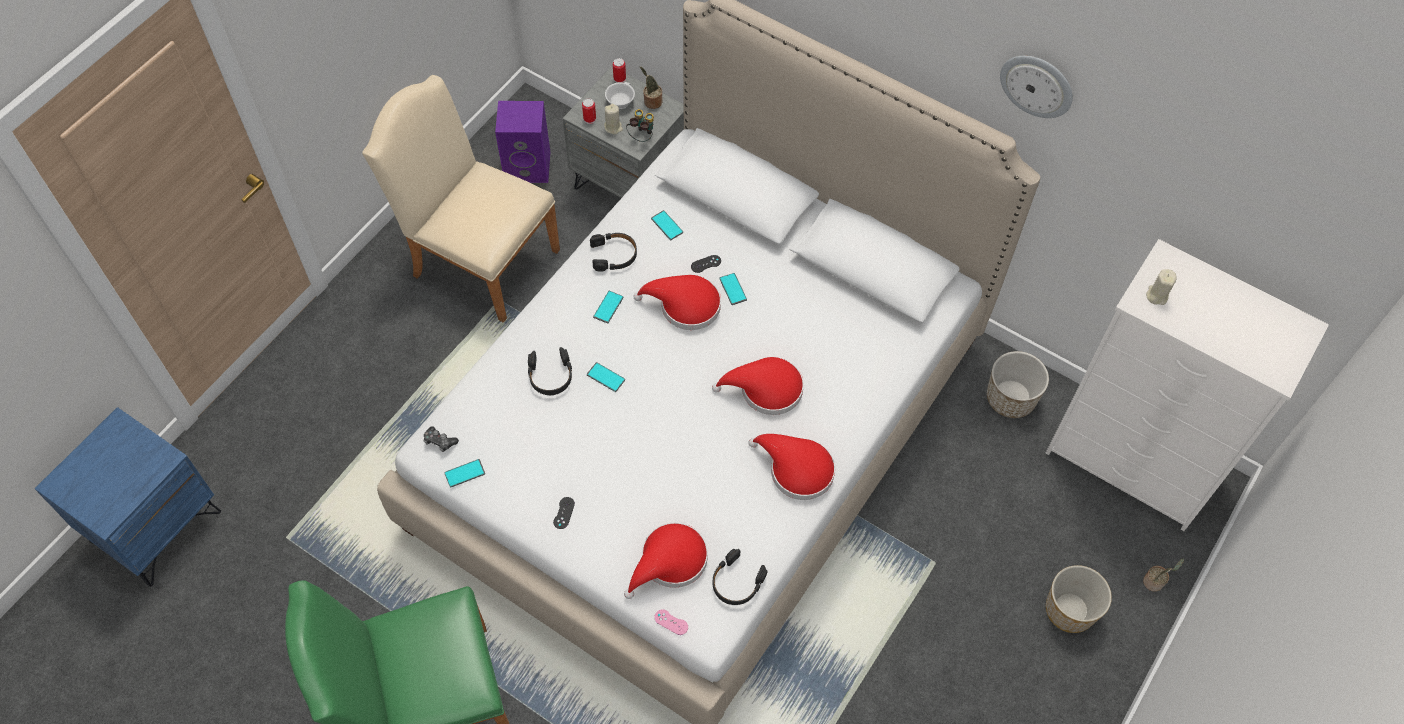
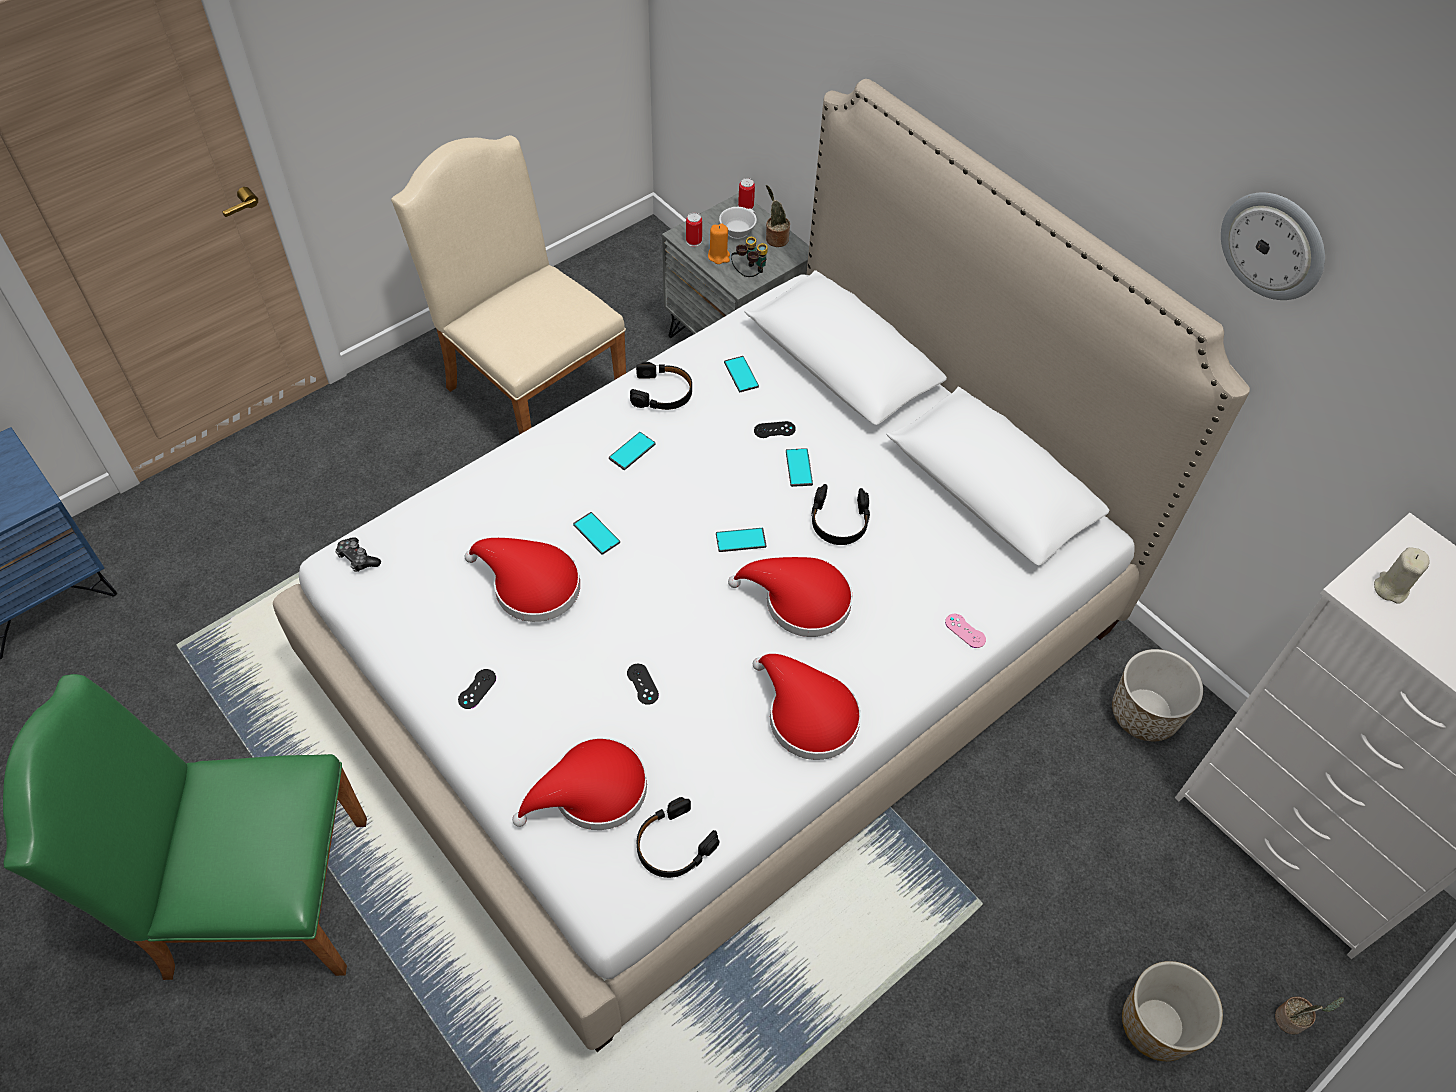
camera: 15 degrees right, 5 degrees down
(464, 473) = (372, 605): phone -> phone (740, 540)
(529, 166) = (625, 301): purple speaker -> none
(550, 376) = (527, 514): black headphones -> black headphones (839, 521)
(613, 127) = (719, 256): beige candle -> orange candle
(671, 622) = (564, 875): pink game controller -> pink game controller (965, 631)
(677, 478) = (642, 684): none -> black game controller
(685, 306) = (729, 472): red hat -> red hat (530, 585)

